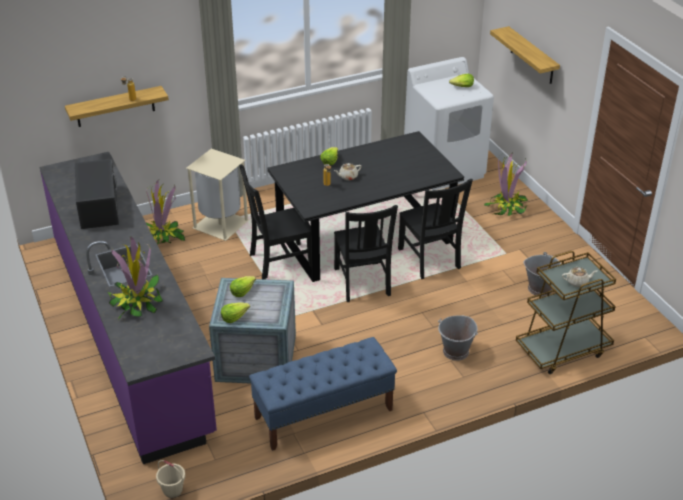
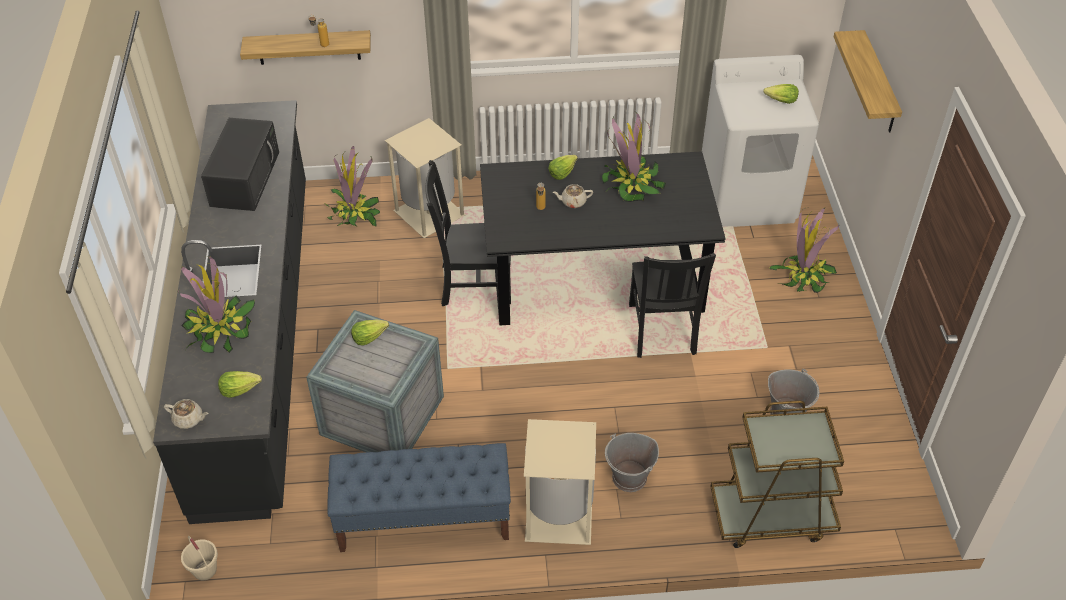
camera: 20 degrees right, 10 degrees up
(130, 331) = (257, 336): purple counter -> black counter
(234, 317) = (341, 372): lettuce -> lettuce (239, 389)
(362, 283) = (560, 343): black chair -> none
(382, 158) = (631, 184): none -> potted plant
(419, 387) = (557, 516): none -> beige trash can
(577, 282) = (790, 449): beige teapot -> beige teapot (189, 419)

